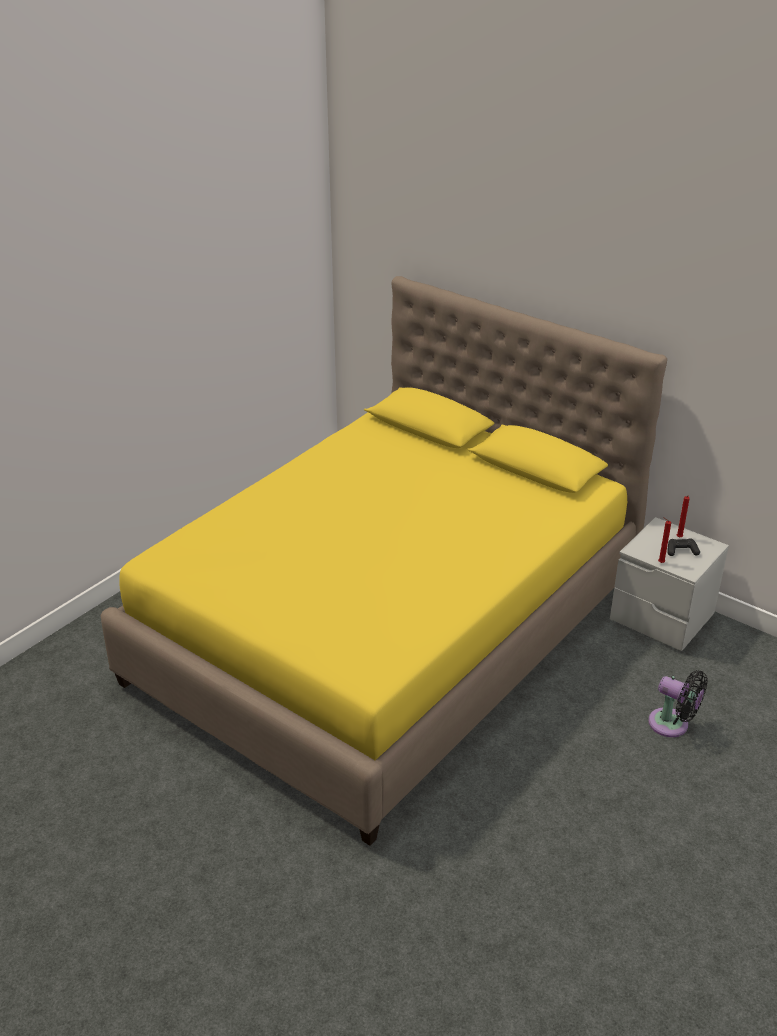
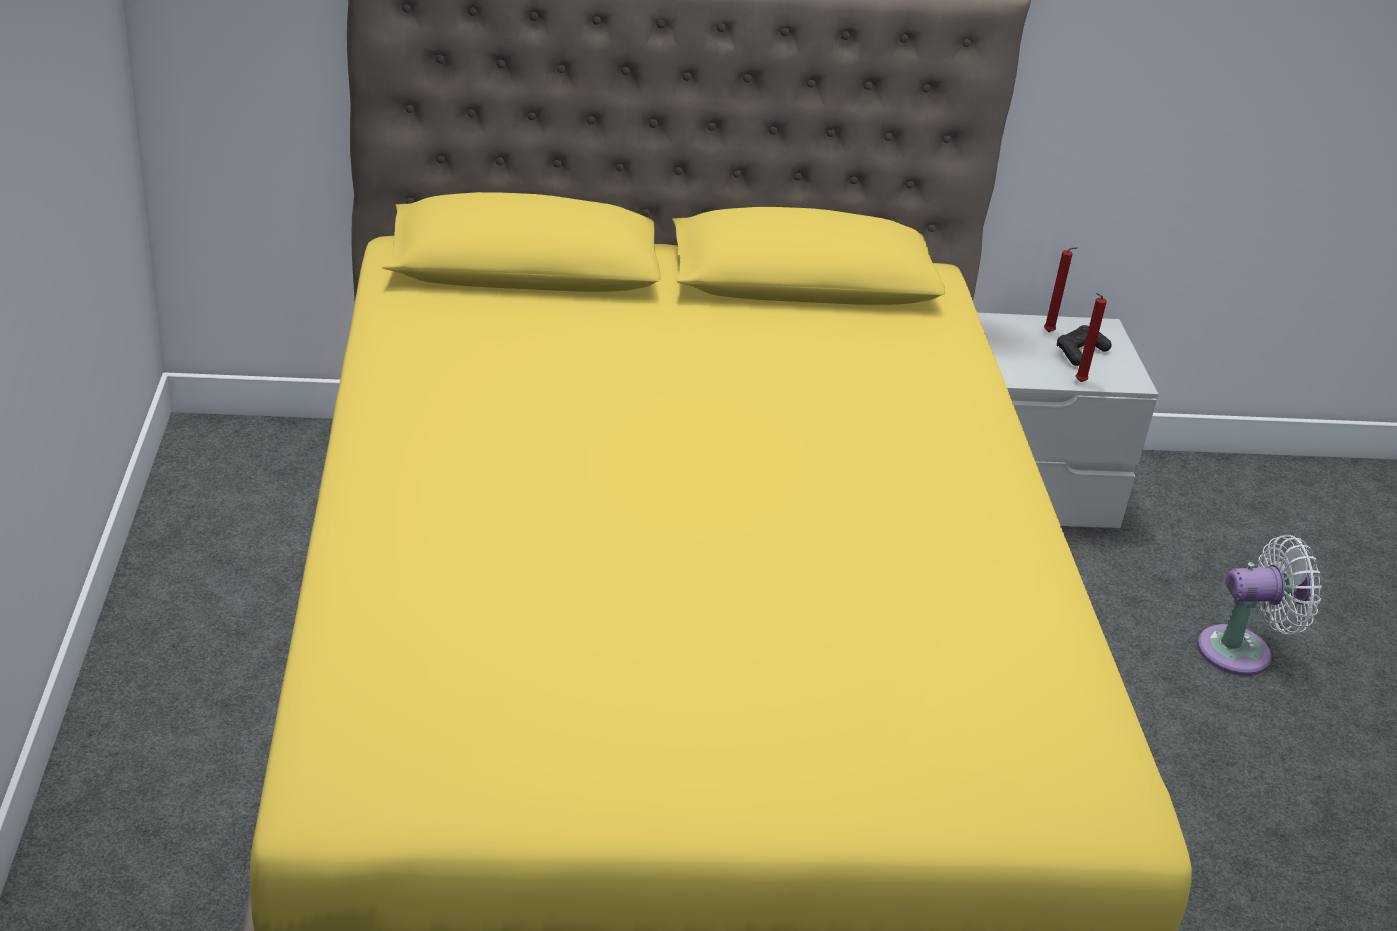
camera: 45 degrees left, 0 degrees up
(672, 725) = (1242, 651): black fan -> white fan

